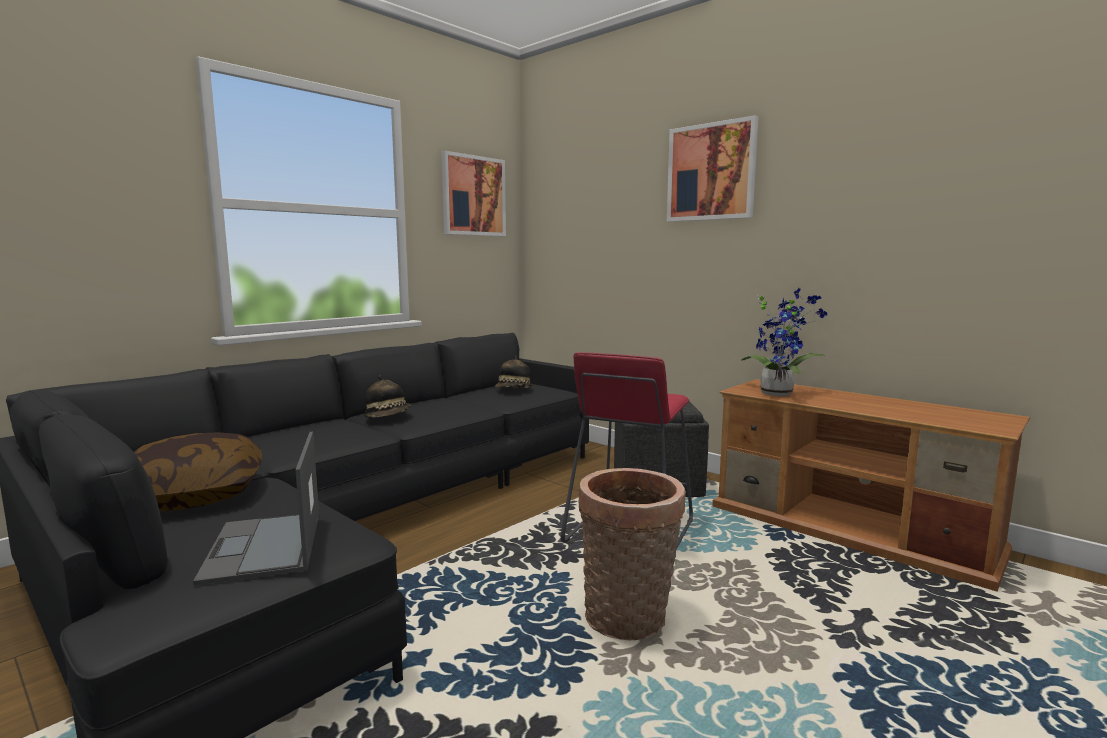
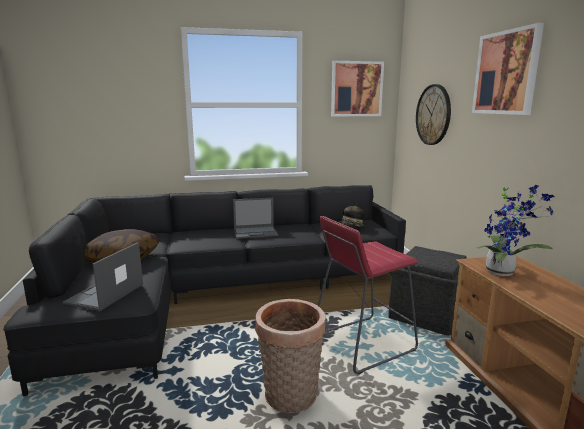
camera: 35 degrees right, 5 degrees up
(388, 417) = (256, 232): hat -> laptop
(594, 230) = (433, 115): none -> wall clock

